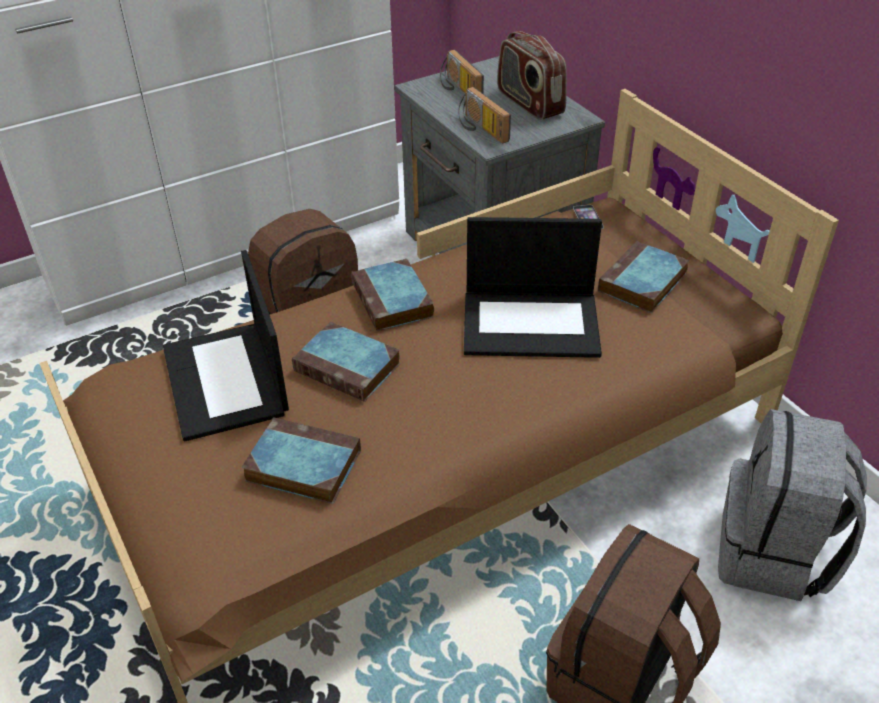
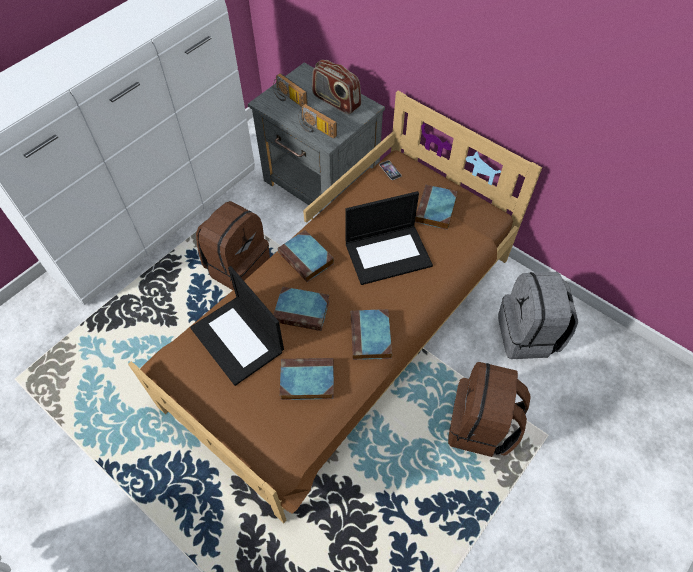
camera: 20 degrees left, 15 degrees up
(444, 432) = (371, 338): none -> book

